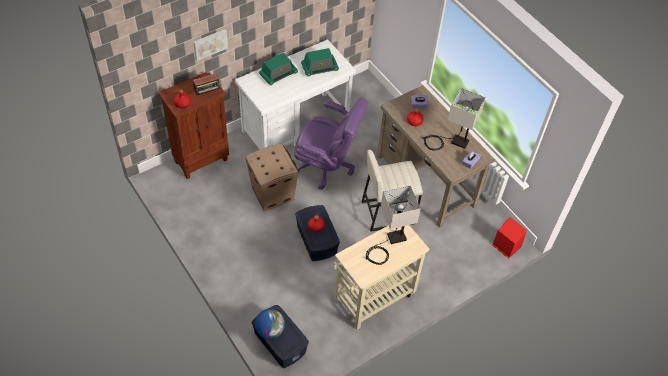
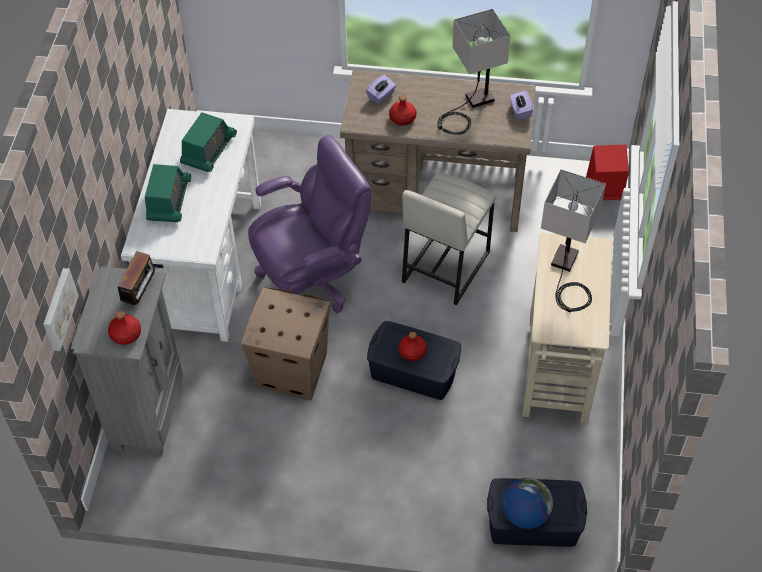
camera: 45 degrees left, 0 degrees up
(201, 161) = (149, 417): brown cabinet -> grey cabinet
(210, 44) = (85, 218): picture -> picture (58, 309)

